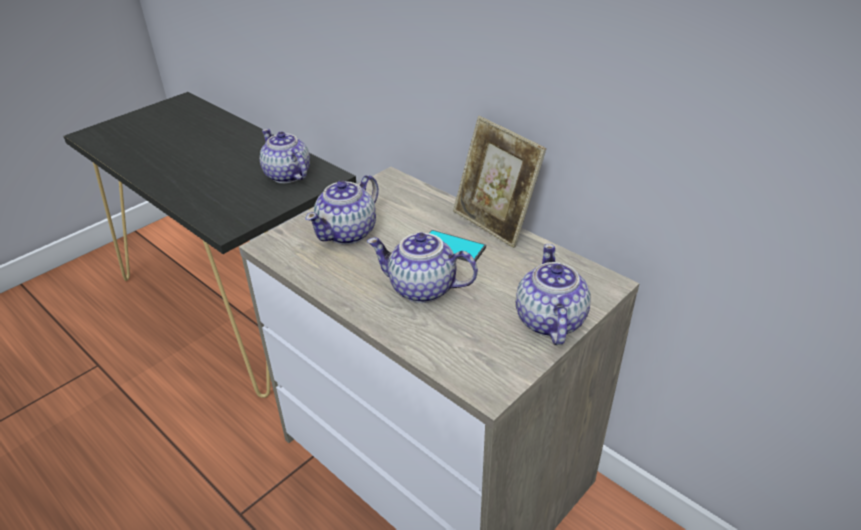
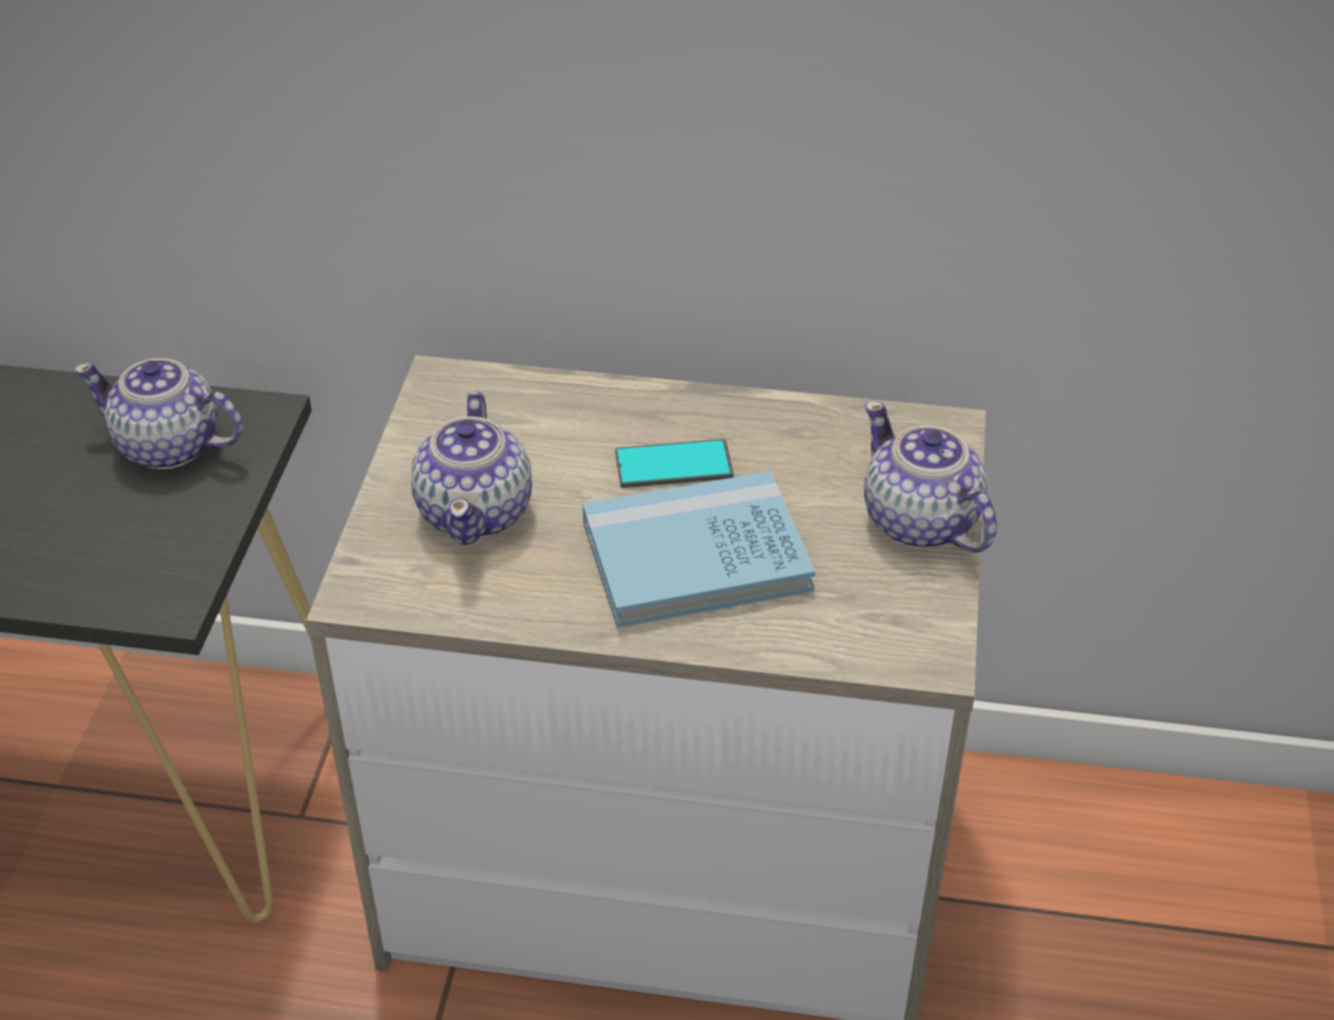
camera: 35 degrees left, 5 degrees up
(421, 289) = (696, 556): teapot -> blue book
(494, 223) = (698, 396): picture frame -> none

